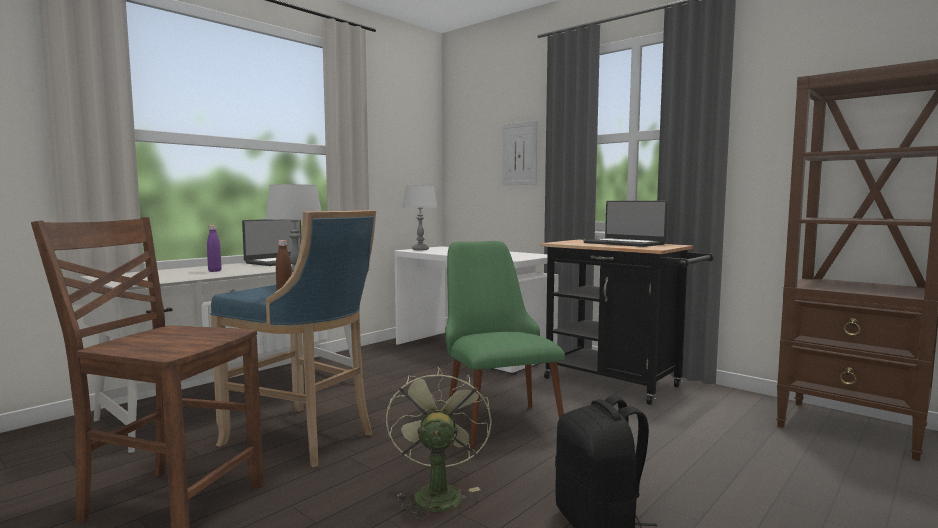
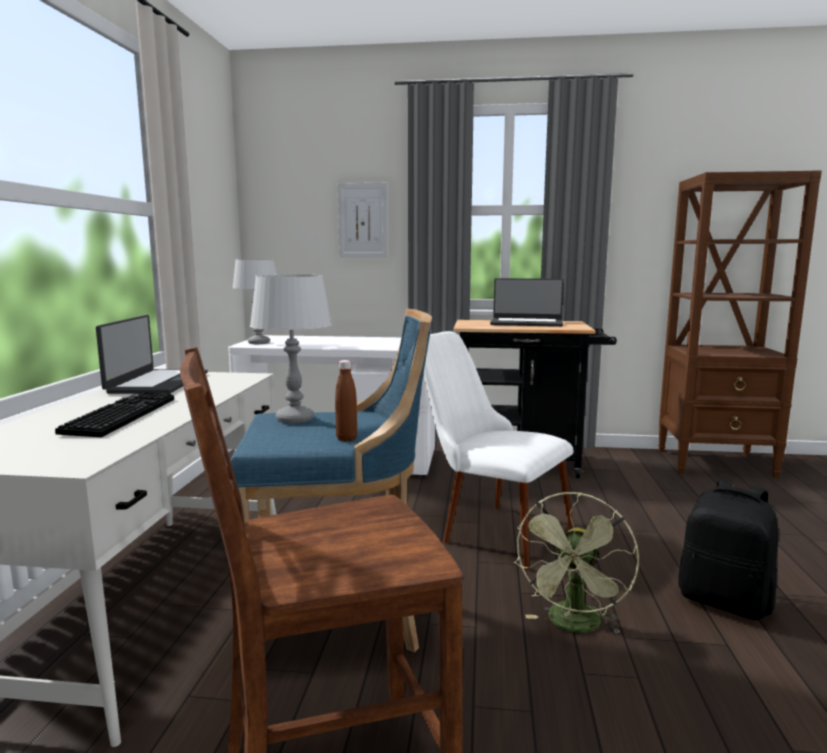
camera: 35 degrees left, 5 degrees up
(214, 271) = (120, 415): purple bottle -> keyboard
(436, 493) = (574, 626): green fan -> green fan turned 120 degrees counterclockwise
(496, 418) = (489, 529): green chair -> white chair

